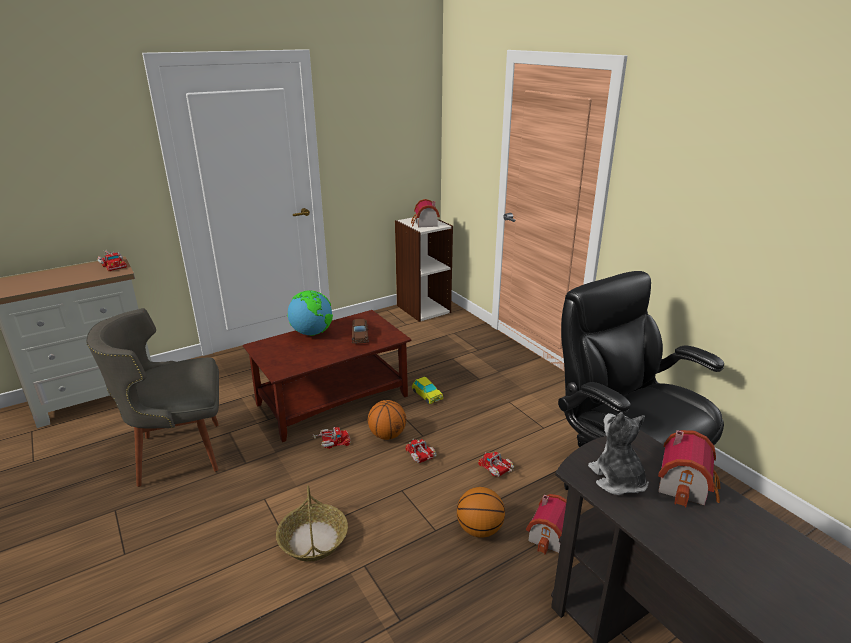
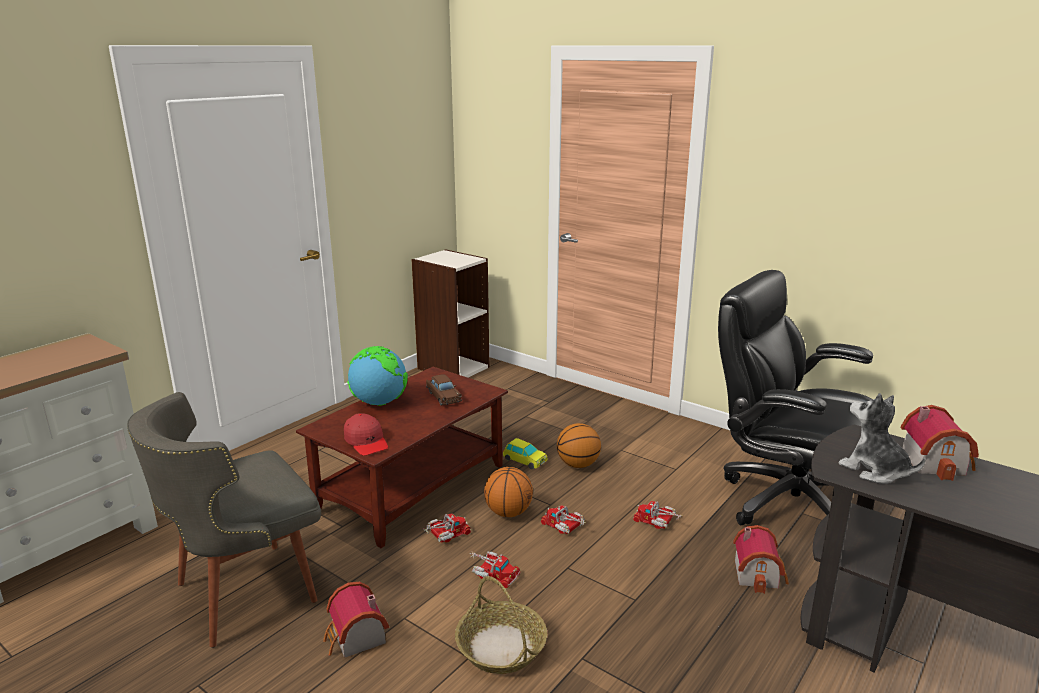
camera: 20 degrees left, 5 degrees down
(113, 265) = (82, 346): toy truck -> toy truck (492, 574)
(280, 362) = (366, 442): none -> red cap
(425, 224) = (453, 259): toy house -> toy house (356, 638)
(479, 529) = (682, 586): basketball -> basketball (578, 465)

